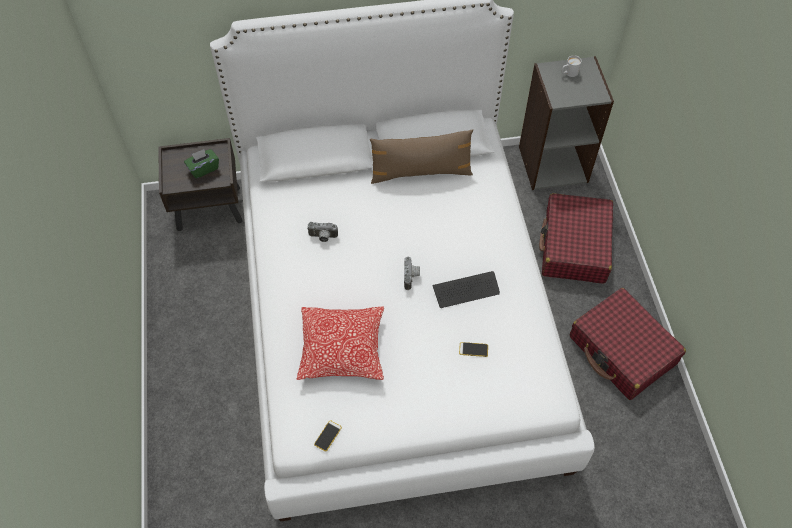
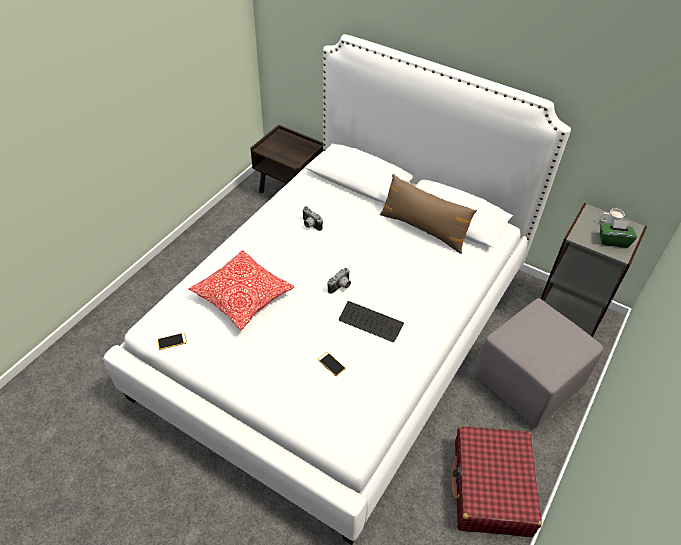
camera: 40 degrees right, 10 degrees down
(203, 168) = (291, 151): green tissue box -> green tissue box (613, 241)
(574, 246) = (527, 382): red suitcase -> grey ottoman

